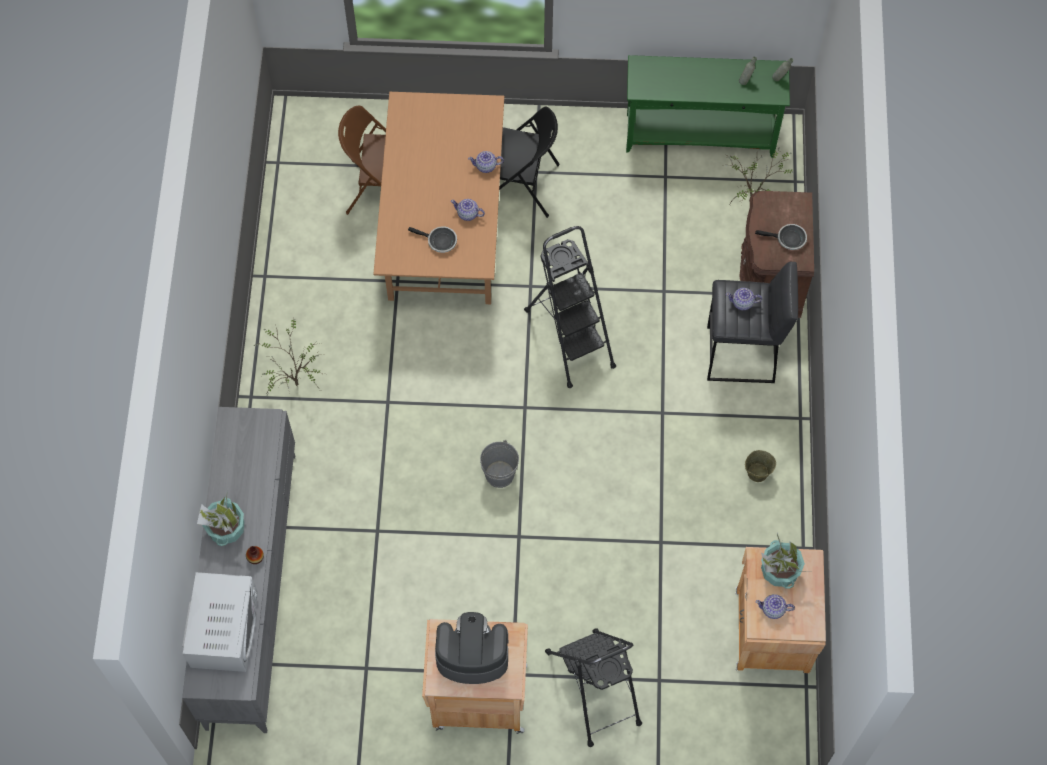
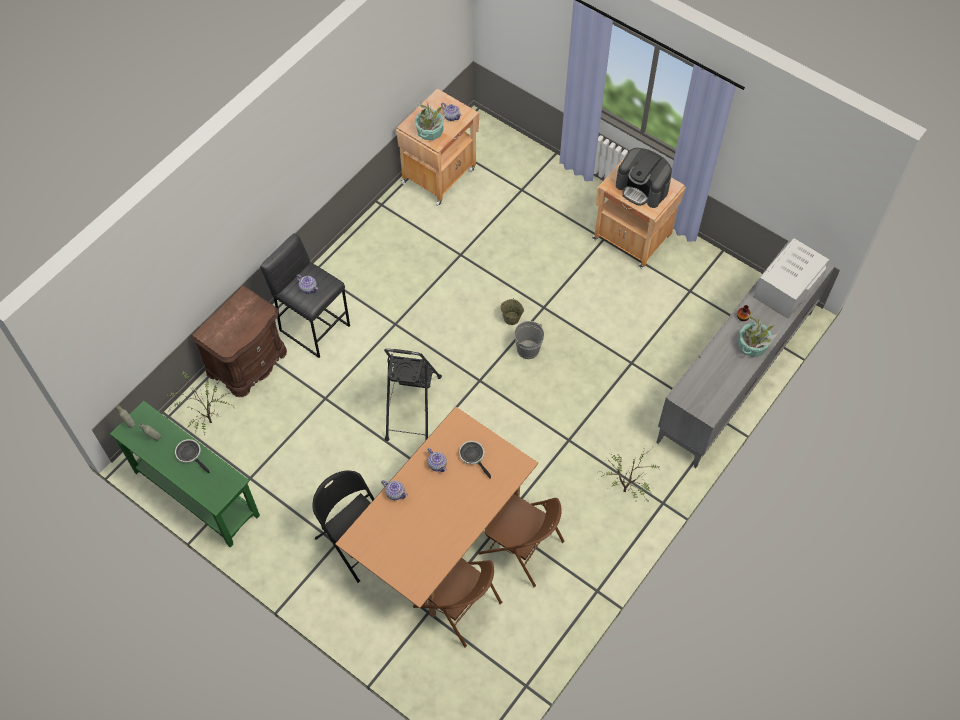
camera: 145 degrees left, 5 degrees down
(362, 270) = (521, 547): none -> brown chair
(593, 688) = (562, 206): step ladder -> none
(757, 473) = (370, 257): beige bucket -> beige bucket (511, 318)
(788, 239) = (238, 314): frying pan -> frying pan (190, 454)

